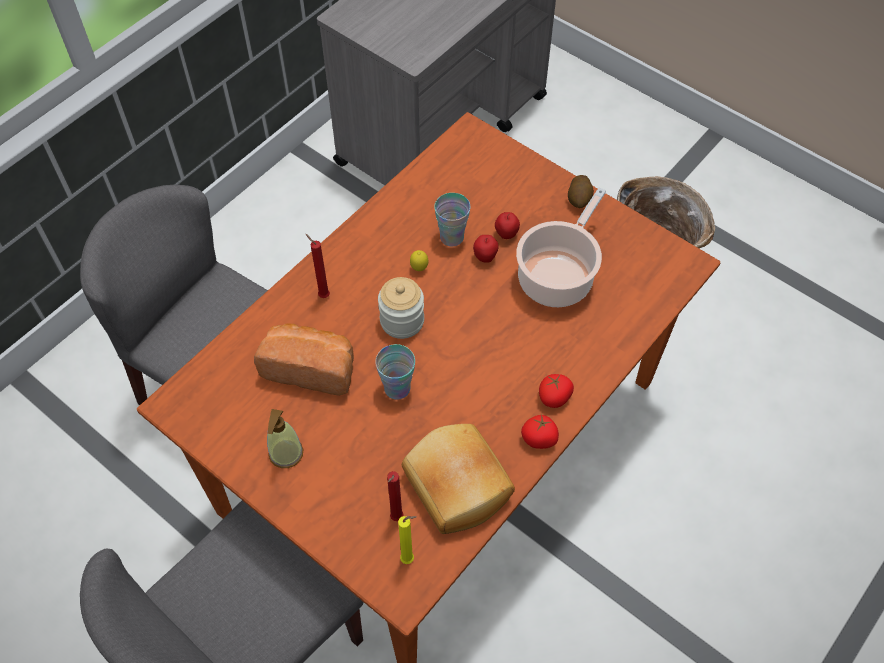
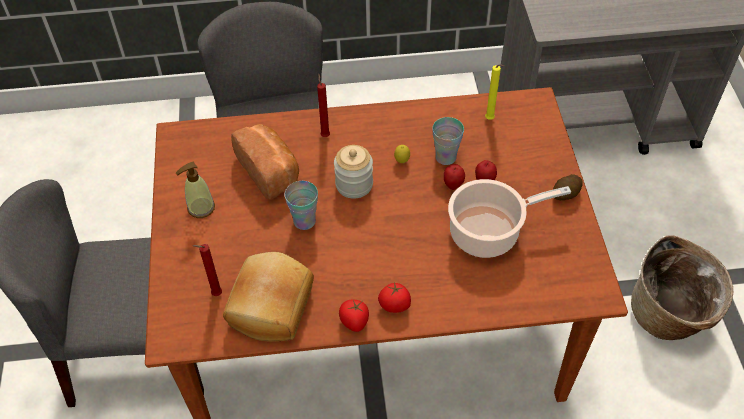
camera: 45 degrees right, 5 degrees down
(409, 559) = (195, 324): yellow candle -> yellow candle (490, 119)

